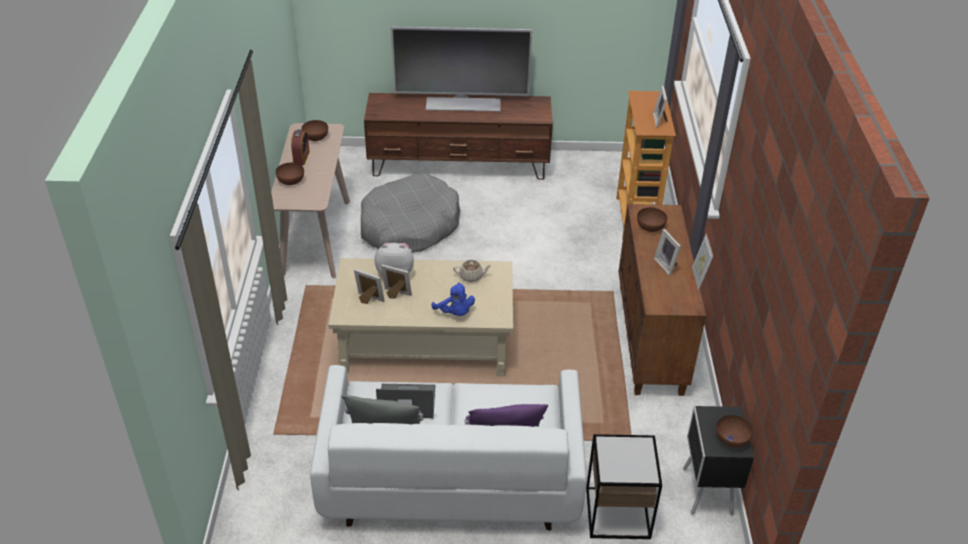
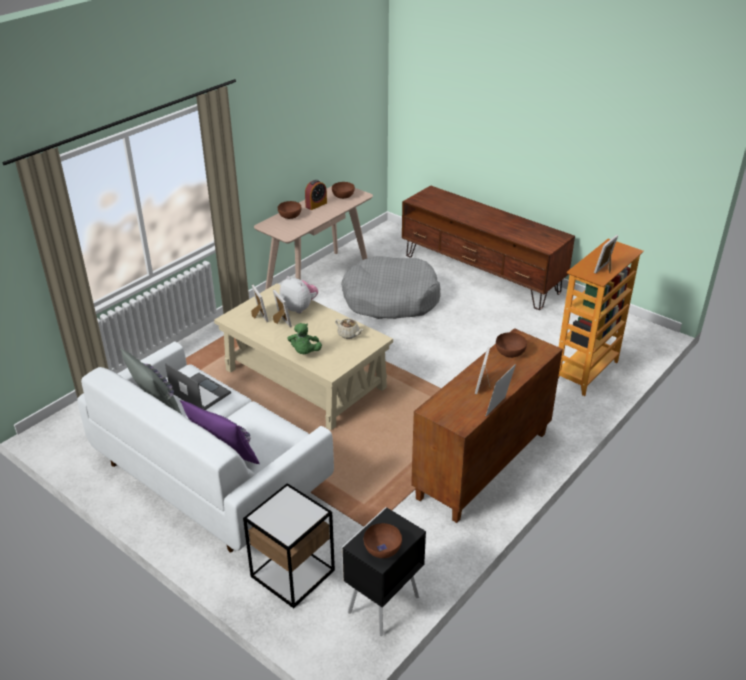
camera: 40 degrees right, 5 degrees down
(455, 313) = (304, 352): blue plush toy -> green plush toy
(463, 103) = (492, 216): television -> none

